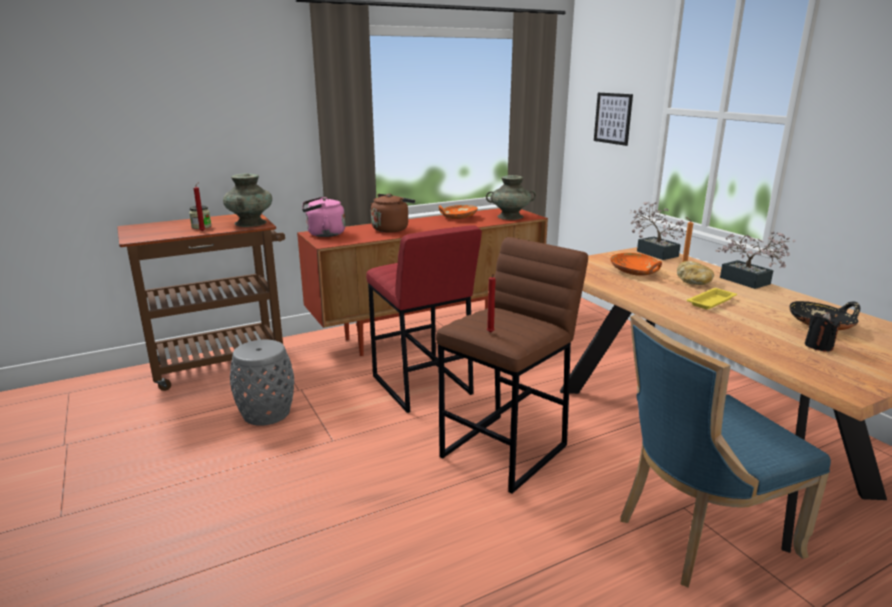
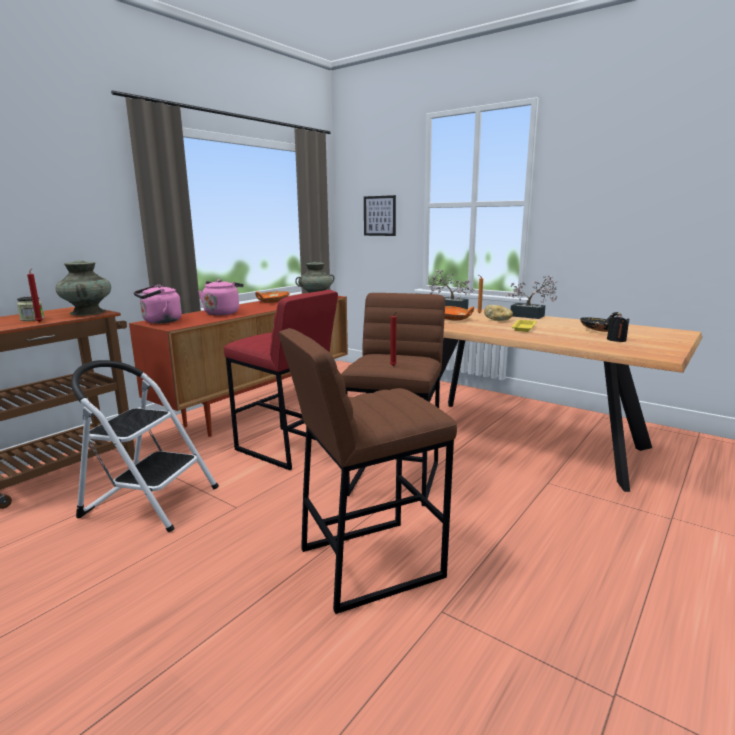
camera: 25 degrees left, 5 degrees down
(266, 413) = (147, 501): grey stool -> step ladder
(391, 229) = (223, 313): brown kettle -> pink kettle
(405, 539) = (367, 564): none -> brown stool
(698, 534) = (570, 496): blue chair -> none

